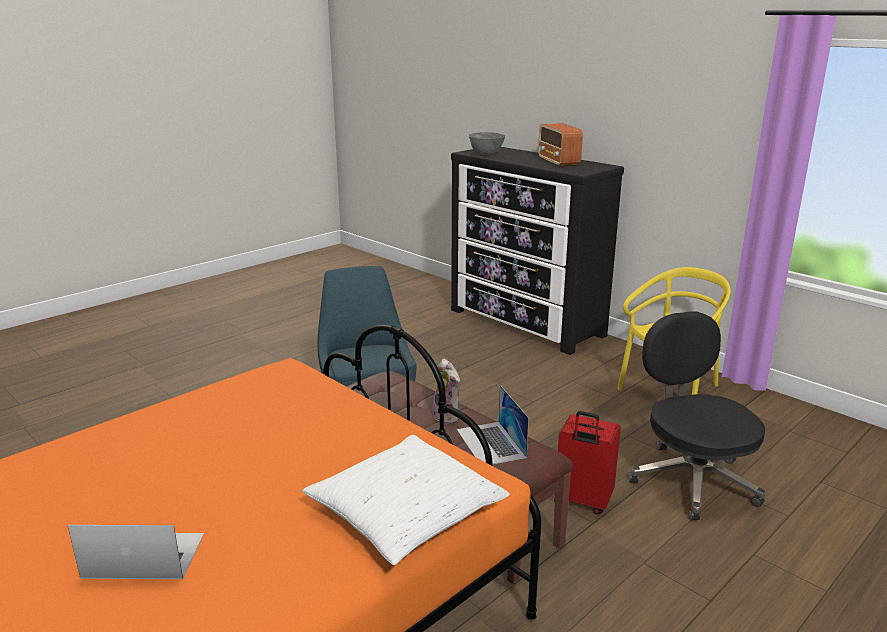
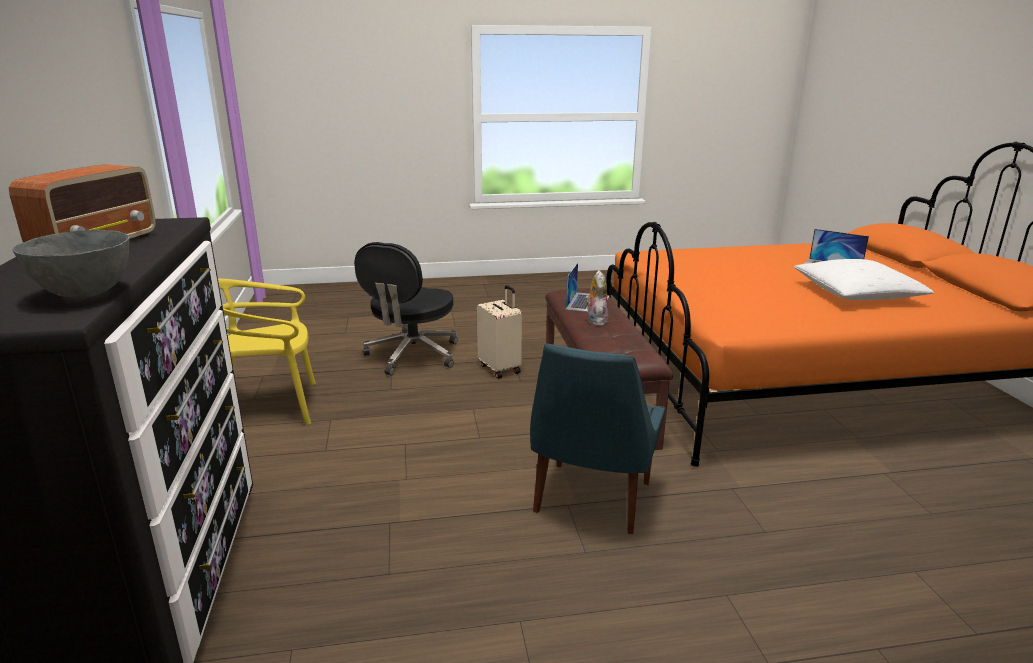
camera: 145 degrees left, 0 degrees up
(405, 513) = (691, 254): white pillow -> white pillow (857, 294)
(582, 501) = (500, 368): red suitcase -> beige suitcase

